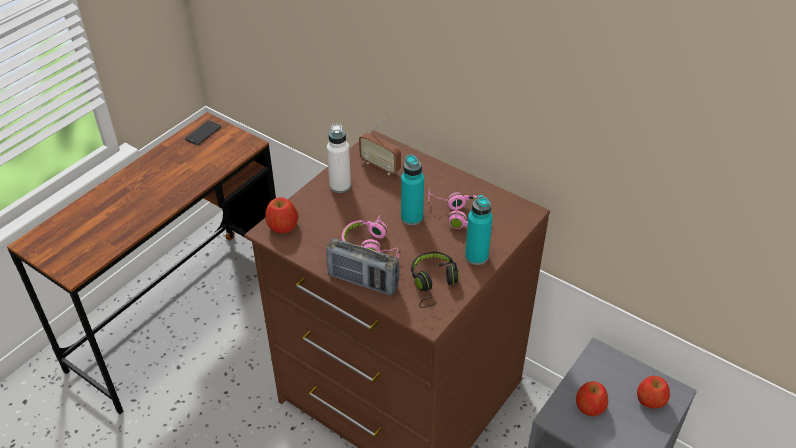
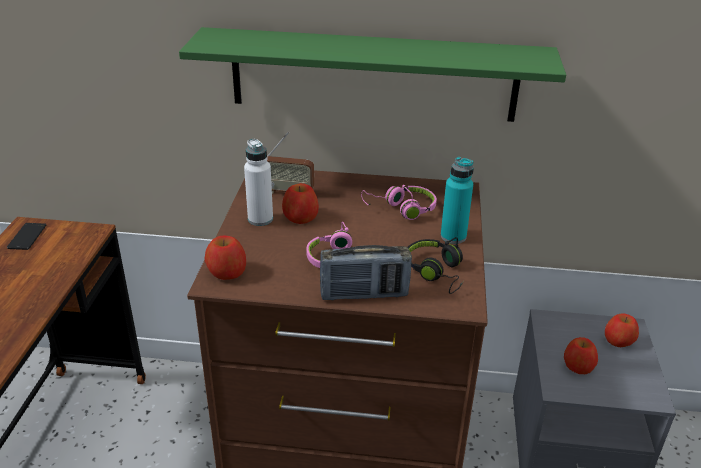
camera: 30 degrees left, 10 degrees down
(372, 194) = (301, 216): none -> apple
(412, 218) = (360, 224): turquoise bottle -> none
(471, 88) = (373, 75): none -> green shelf

